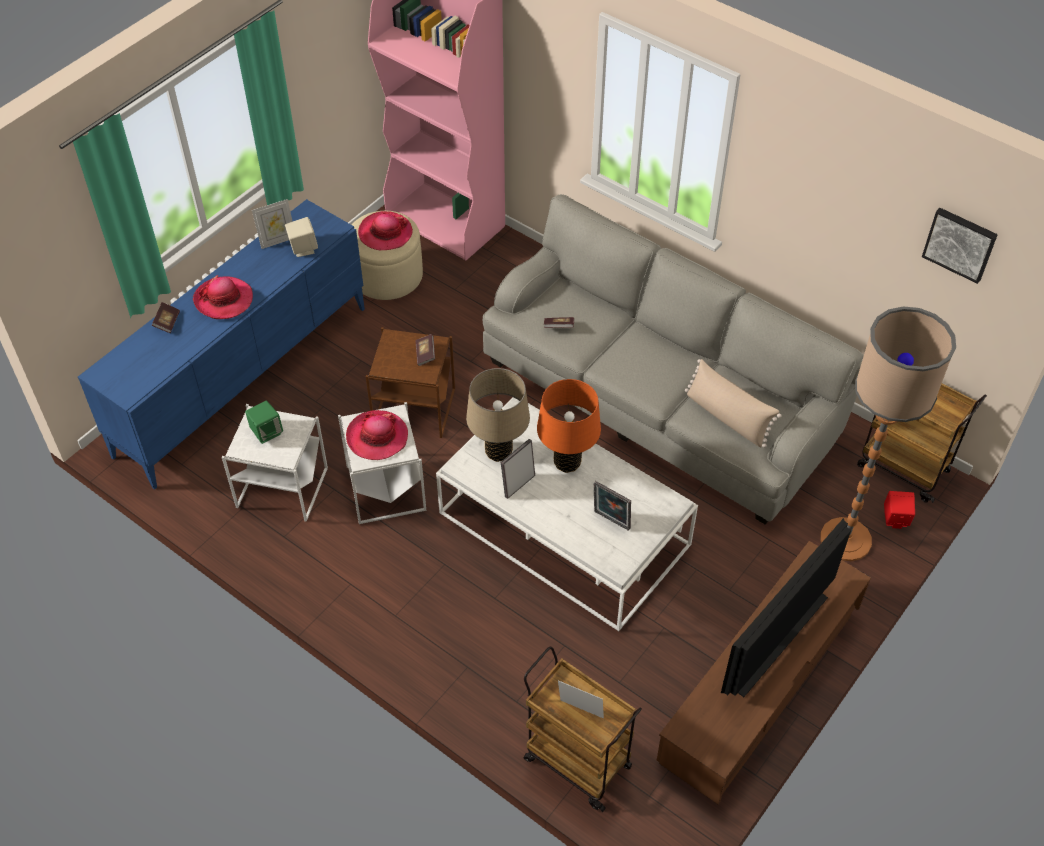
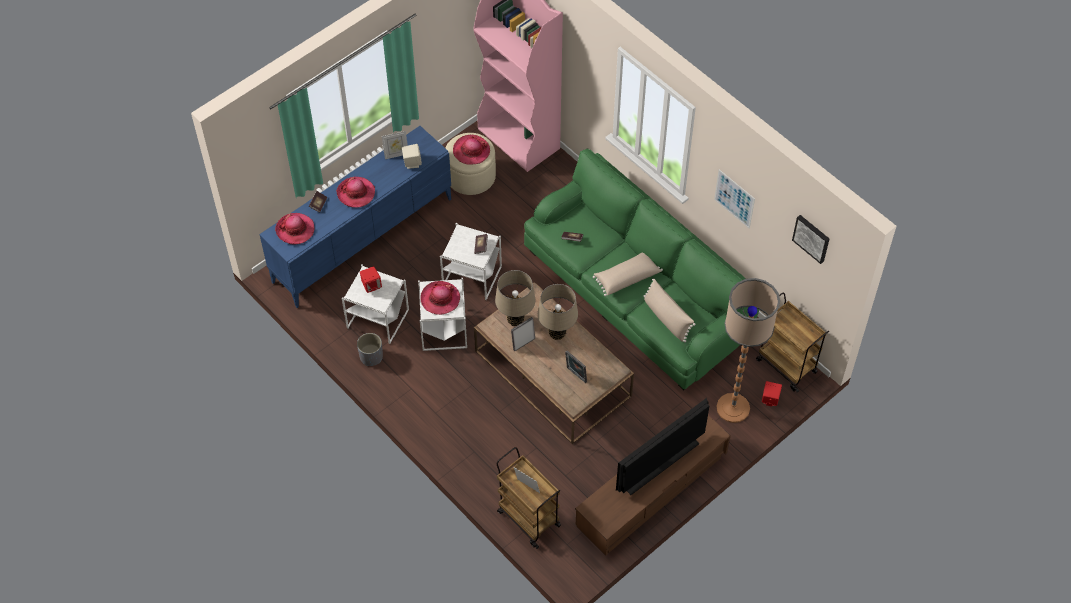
camera: 10 degrees right, 5 degrees up
(134, 362) = (295, 229): none -> hat
(266, 432) = (371, 285): green speaker -> red speaker
(280, 545) = (371, 357): none -> grey planter
(413, 408) = (471, 276): brown side table -> white side table
(565, 529) = (553, 374): white coffee table -> brown coffee table
(567, 462) = (557, 333): orange table lamp -> beige table lamp
(652, 368) = (626, 277): none -> beige pillow
(660, 399) = (637, 294): grey sofa -> green sofa
(809, 217) = (734, 198): none -> picture

